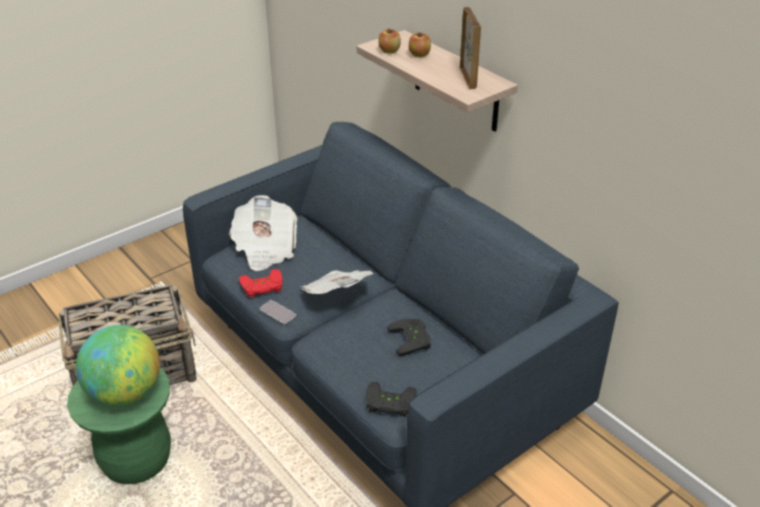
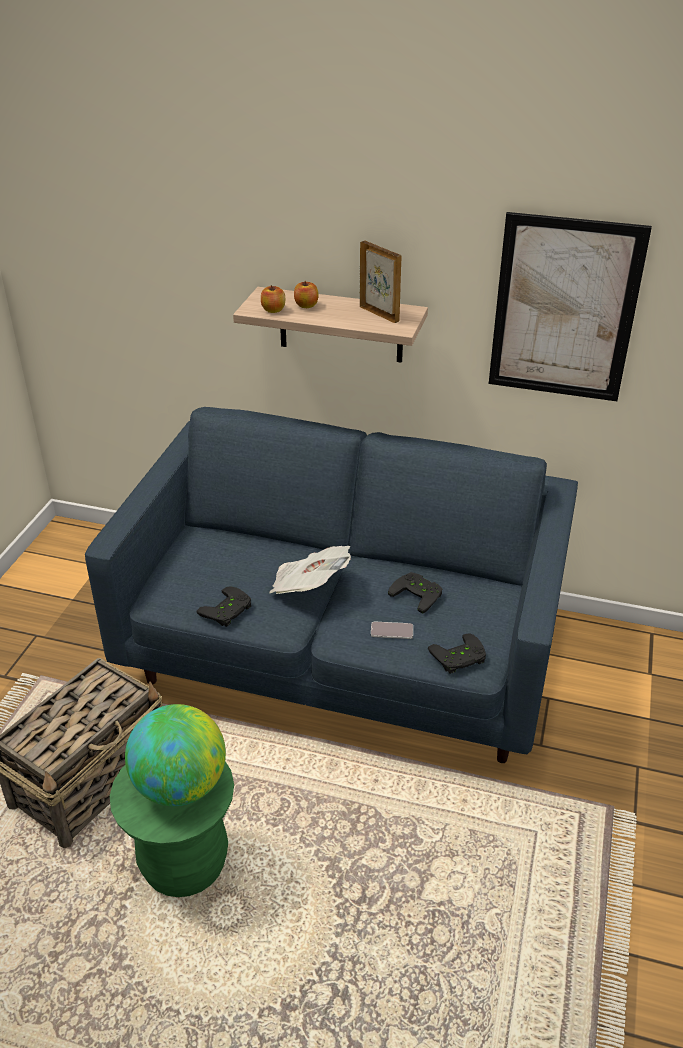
camera: 35 degrees left, 0 degrees up
(262, 287) = (228, 611): red game controller -> black game controller
(265, 249) = (188, 573): newspaper -> none
(277, 313) = (270, 628): phone -> phone (392, 631)
(624, 121) = (564, 309): none -> picture

